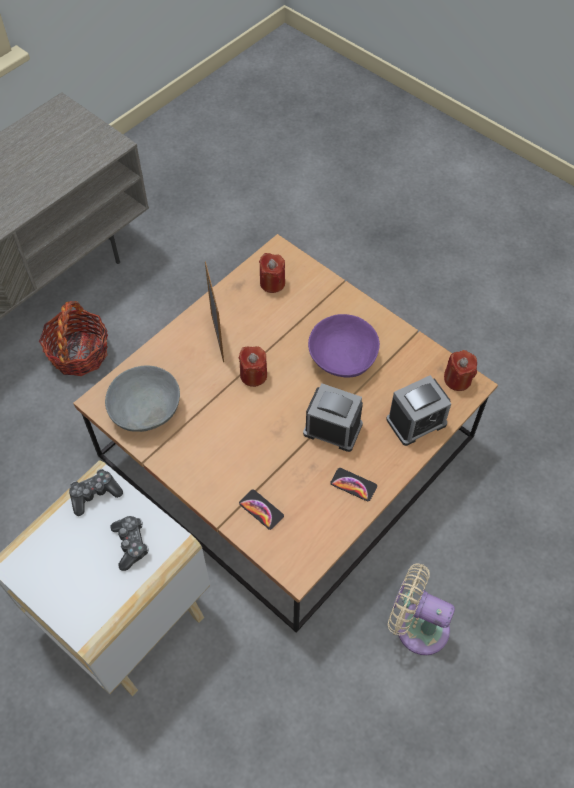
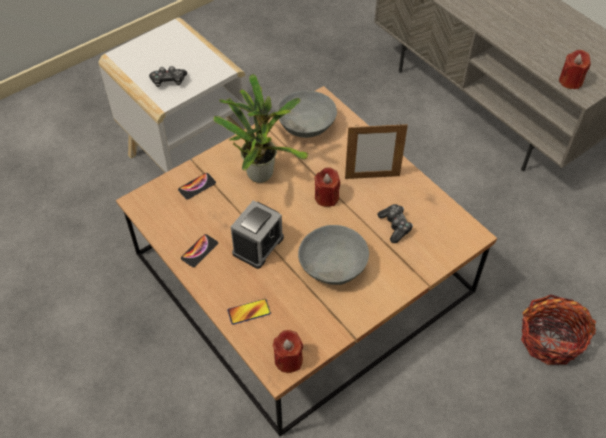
camera: 100 degrees right, 5 degrees down
(79, 353) = (421, 139): basket -> basket (550, 339)
(95, 494) = (214, 65): game controller -> game controller (395, 226)
(226, 446) = (260, 171): none -> potted plant
(272, 283) = (431, 224): red candle -> red candle (570, 81)
(342, 357) = (333, 266): purple bowl -> grey bowl
(416, 422) = (249, 312): alarm clock -> phone
(417, 626) = (111, 339): beige fan -> none

